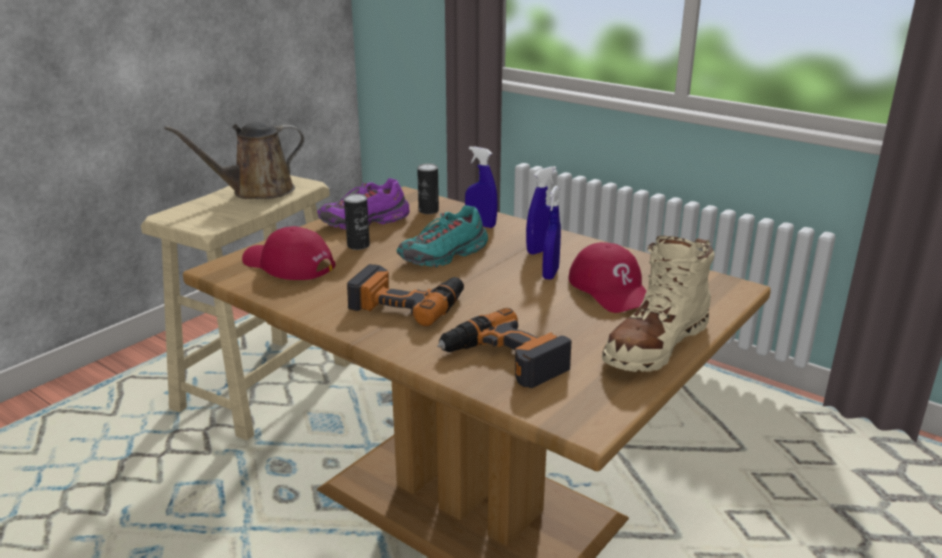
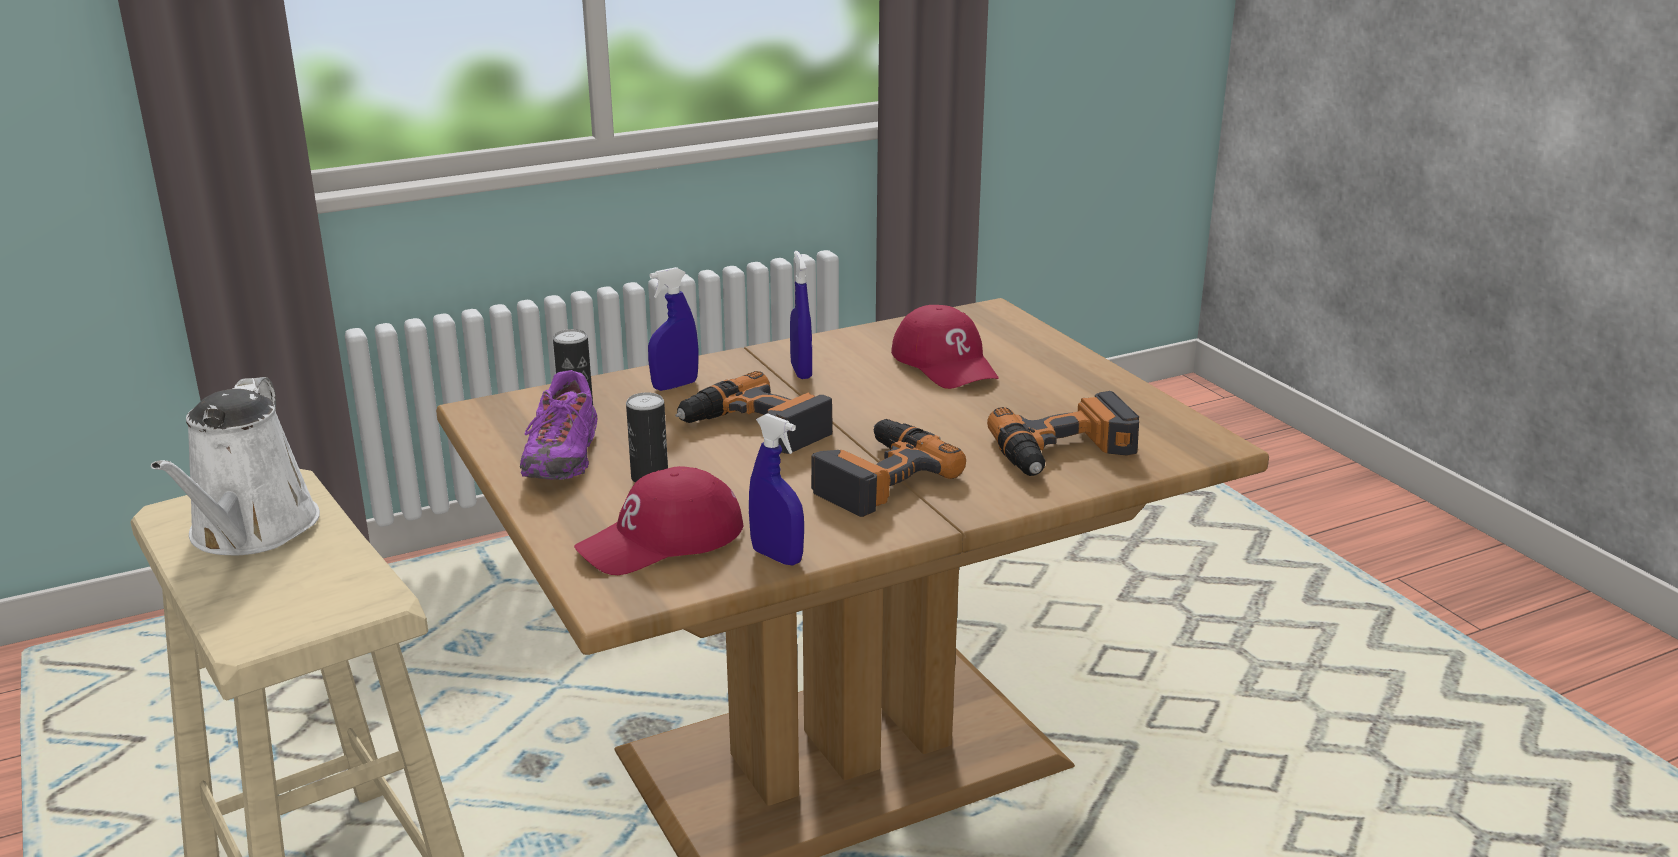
camera: 65 degrees left, 0 degrees up
(257, 191) = (250, 532): brown watering can -> white watering can
(444, 256) = (755, 428): turquoise shoe -> power drill
(550, 274) = (874, 382): blue spray bottle -> blue spray bottle (777, 556)
(611, 289) = (945, 363): red cap -> red cap turned 60 degrees clockwise
(655, 345) = (1087, 376): beige boot -> none

